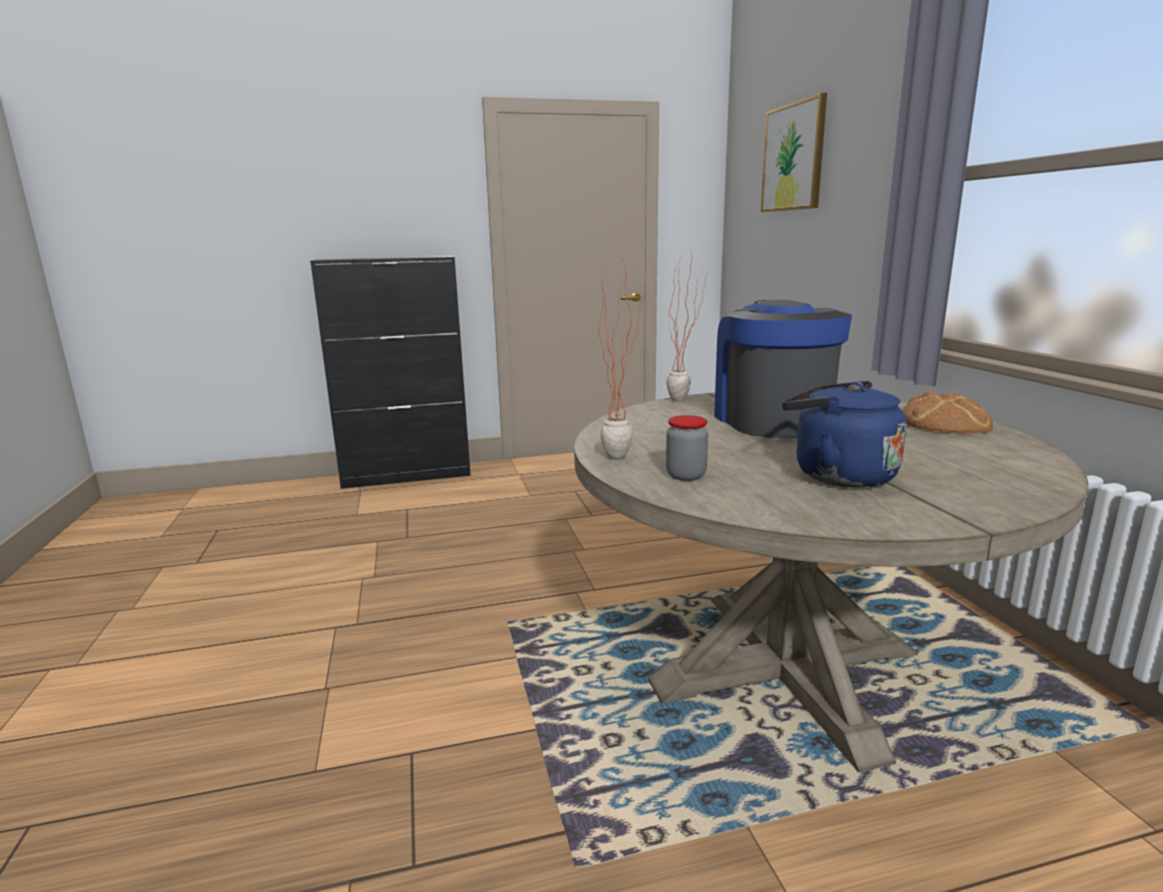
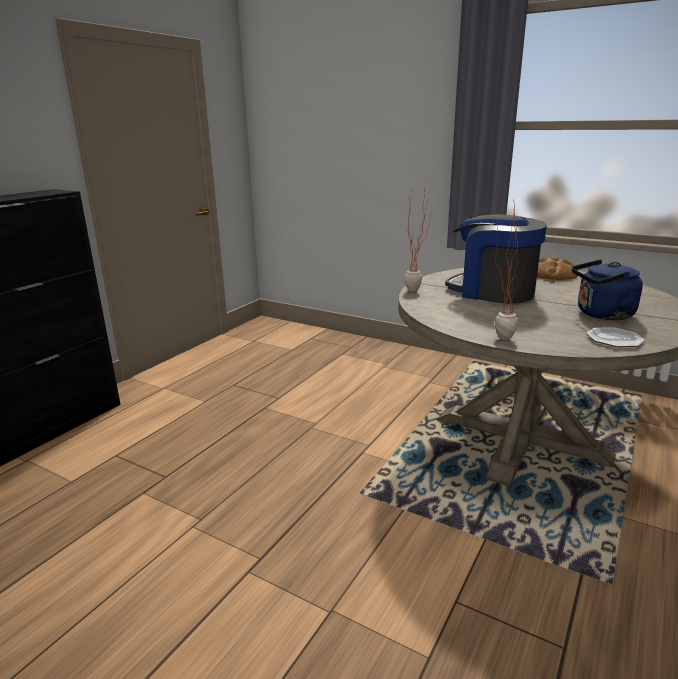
camera: 45 degrees left, 5 degrees up
(686, 475) = (560, 336): jar -> none
(746, 499) = (614, 339): none -> plate
(793, 157) = (335, 100): picture -> none

